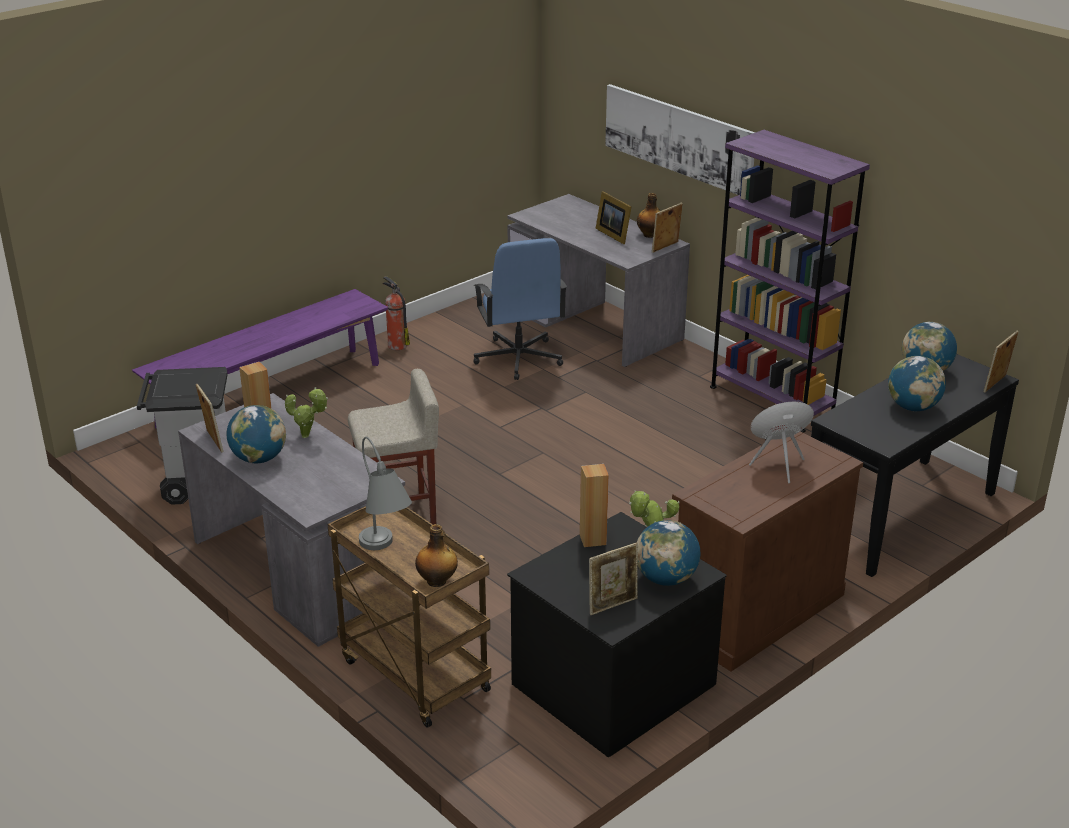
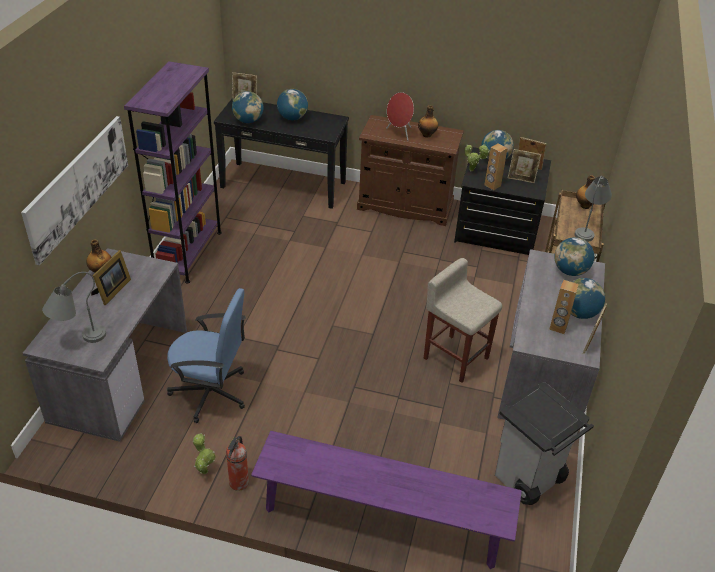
camera: 125 degrees left, 10 degrees up
(308, 436) = (537, 306): potted plant -> potted plant (204, 470)
(328, 490) = (570, 271): none -> globe
(518, 359) = (211, 393): blue office chair -> blue office chair turned 60 degrees clockwise
(559, 213) = (78, 339): none -> grey table lamp
(665, 248) = (124, 256): picture frame -> picture frame (521, 180)
(753, 490) = (427, 135): none -> bottle

